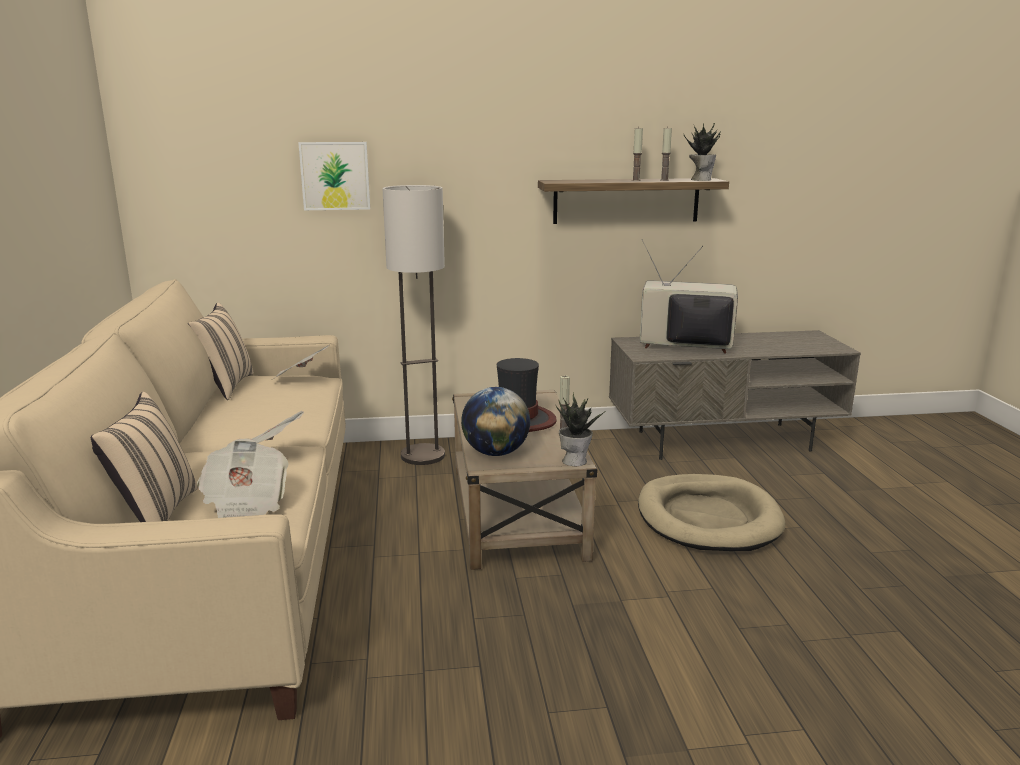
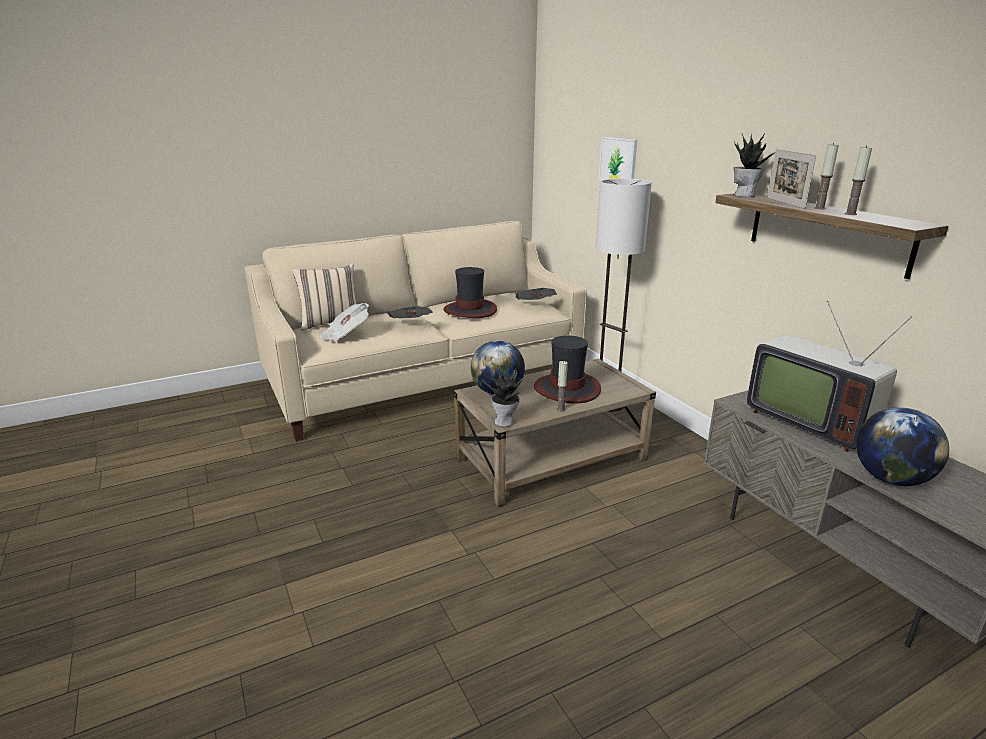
camera: 70 degrees right, 5 degrees up
(225, 386) = (502, 294): beige pillow -> none
(266, 410) = (470, 310): none -> hat
(605, 181) = (785, 203): none -> picture frame
(687, 347) = (809, 422): television -> television turned 150 degrees clockwise
(700, 179) = (896, 222): potted plant -> potted plant (744, 195)
(708, 518) = (624, 564): beige dog bed -> none
(773, 350) = (890, 479): none -> globe

